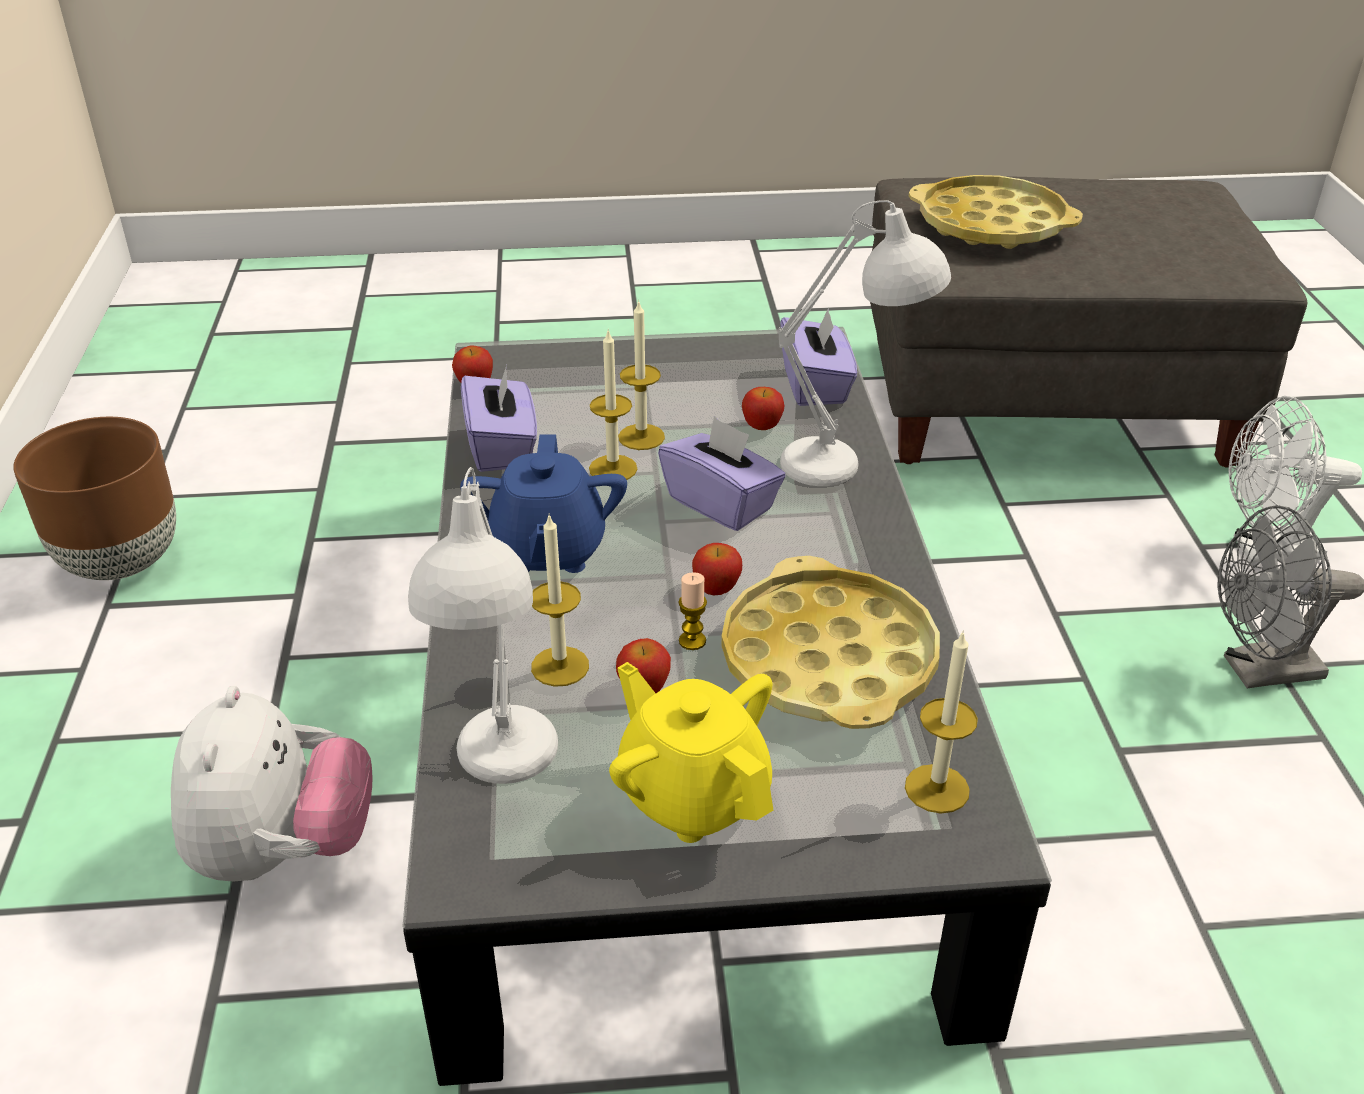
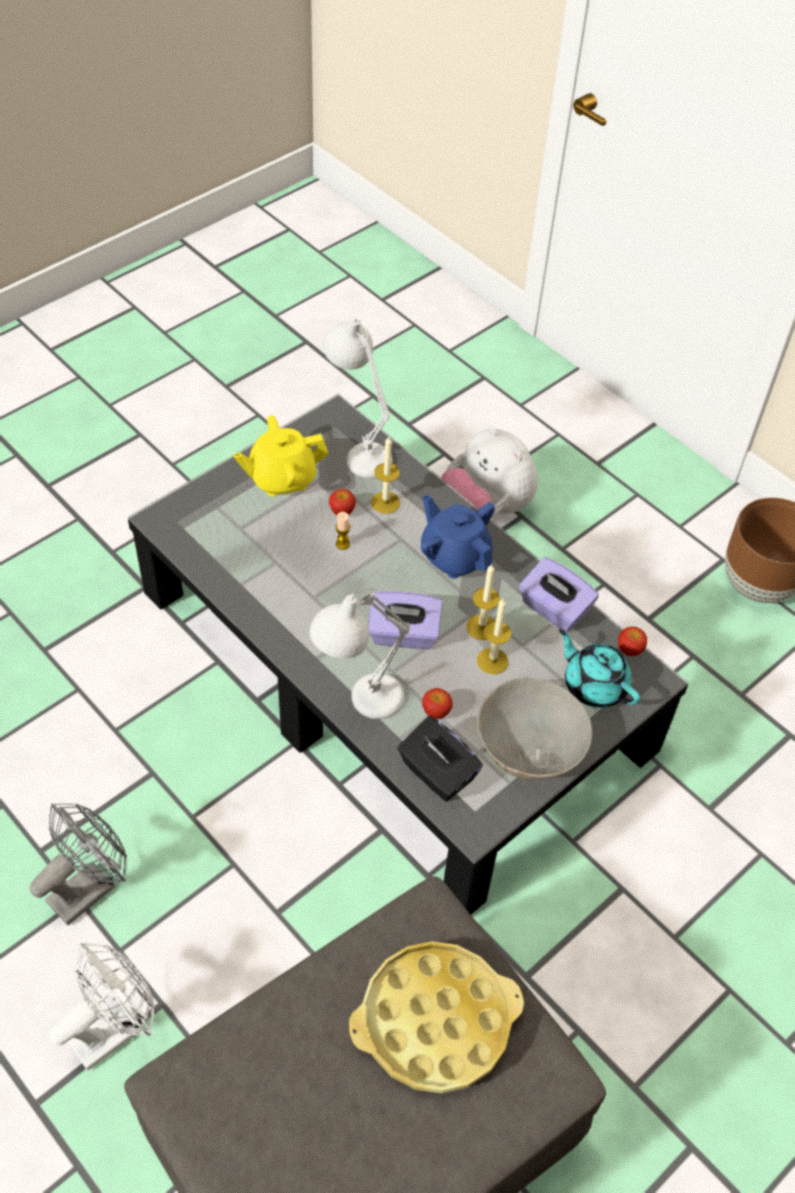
camera: 140 degrees right, 15 degrees up
(556, 376) = (594, 685): none -> turquoise teapot
(688, 365) = (531, 745): none -> grey bowl
(693, 795) = (282, 478): yellow teapot -> yellow teapot turned 150 degrees clockwise
(716, 587) = (357, 578): apple -> none
(816, 385) = (437, 773): purple tissue box -> black tissue box
(828, 659) = (276, 566): yellow tray -> none
(937, 788) = (190, 529): candle -> none

